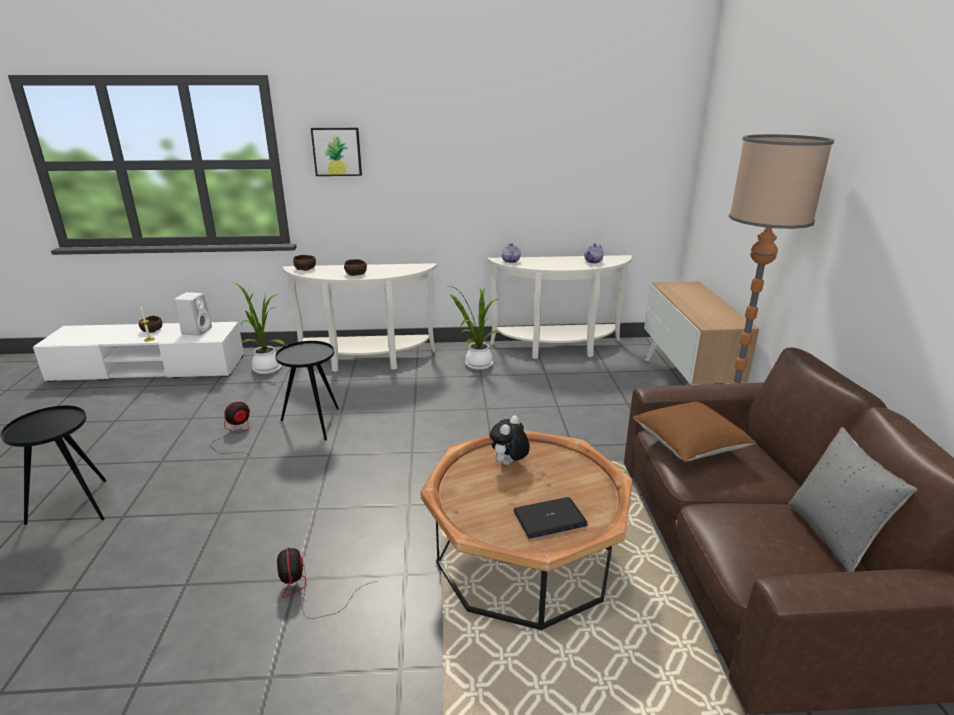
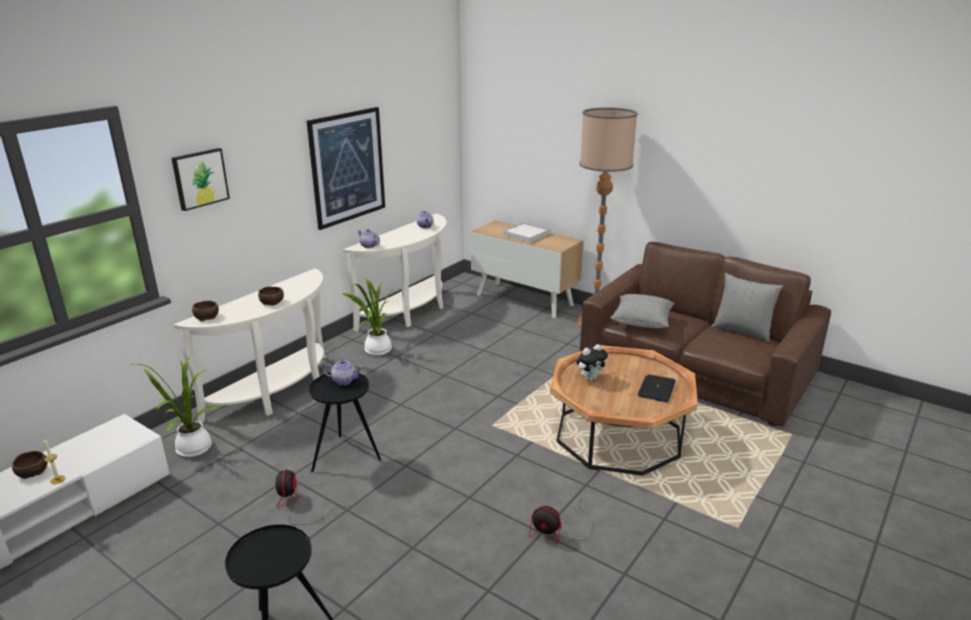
camera: 50 degrees left, 0 degrees up
(197, 330) = (98, 443): white speaker -> none
(317, 351) = (343, 380): none -> teapot
(509, 175) = (347, 167): none -> picture
(509, 464) = (590, 378): plush toy -> plush toy turned 105 degrees counterclockwise
(689, 445) = (641, 322): brown pillow -> grey pillow
(701, 302) = (526, 234): none -> white tray

